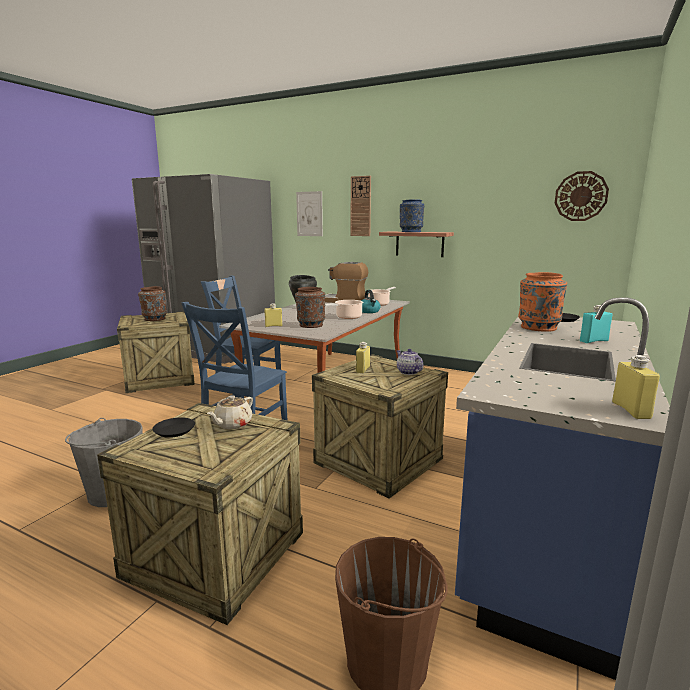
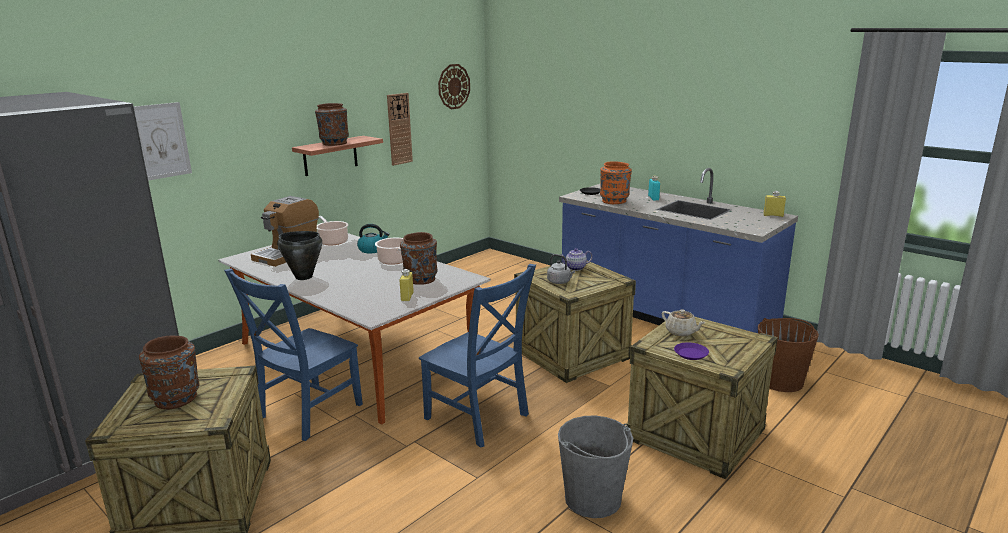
camera: 75 degrees left, 5 degrees up
(174, 430) = (690, 354): black plate -> purple plate
(360, 206) = (247, 119): wall clock -> wall clock (399, 129)
(362, 370) = (560, 282): yellow bottle -> grey kettle
(411, 231) = (334, 143): blue vase -> brown vase

